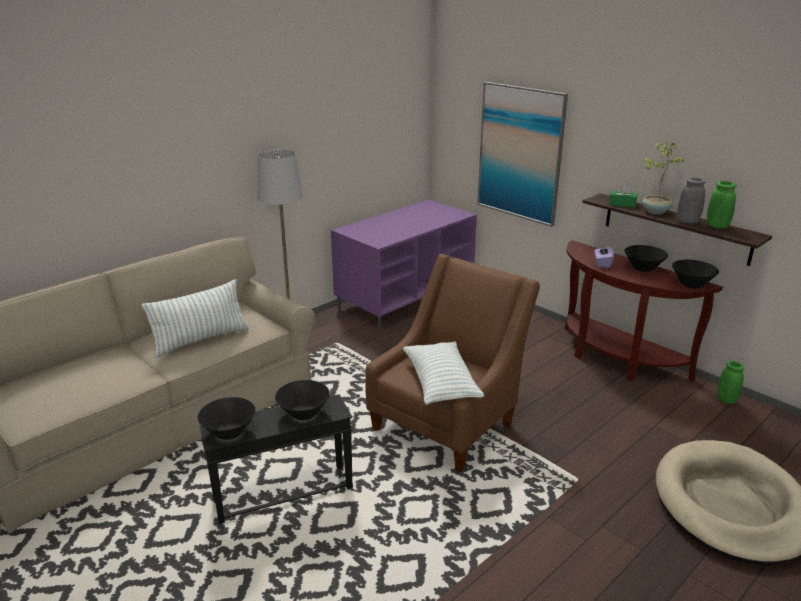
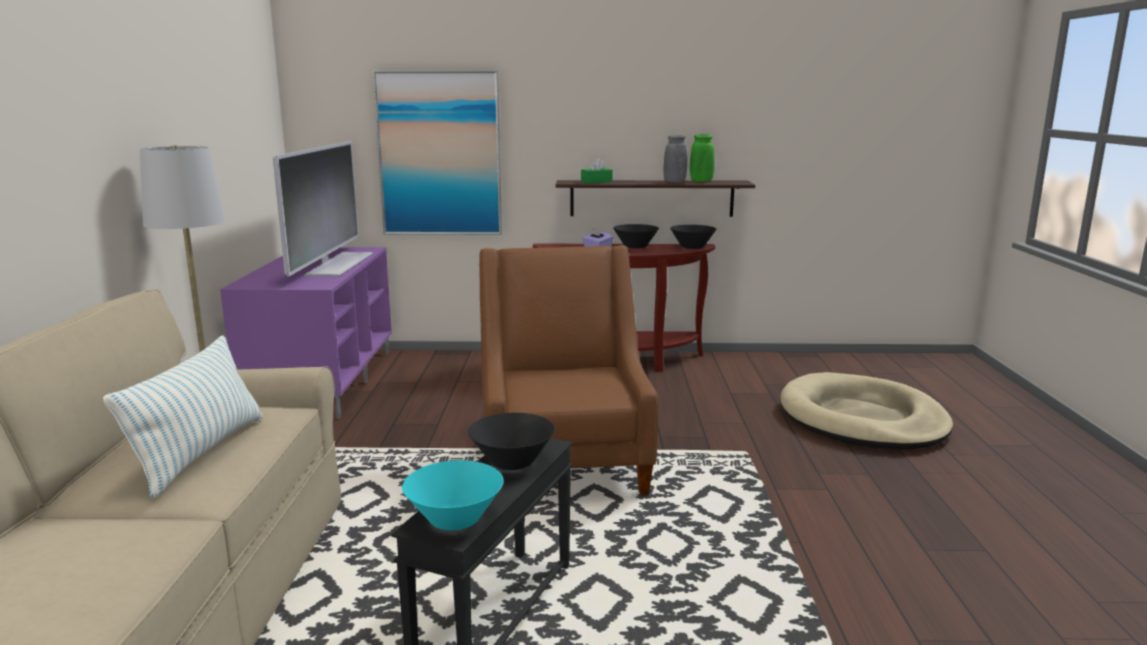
camera: 45 degrees left, 10 degrees down
(229, 432) = (454, 520): black bowl -> turquoise bowl
(420, 224) = (338, 264): none -> television
(441, 383) = (589, 391): pillow -> none
(654, 211) = (634, 181): potted plant -> none
(726, 400) = (744, 359): green vase -> none

